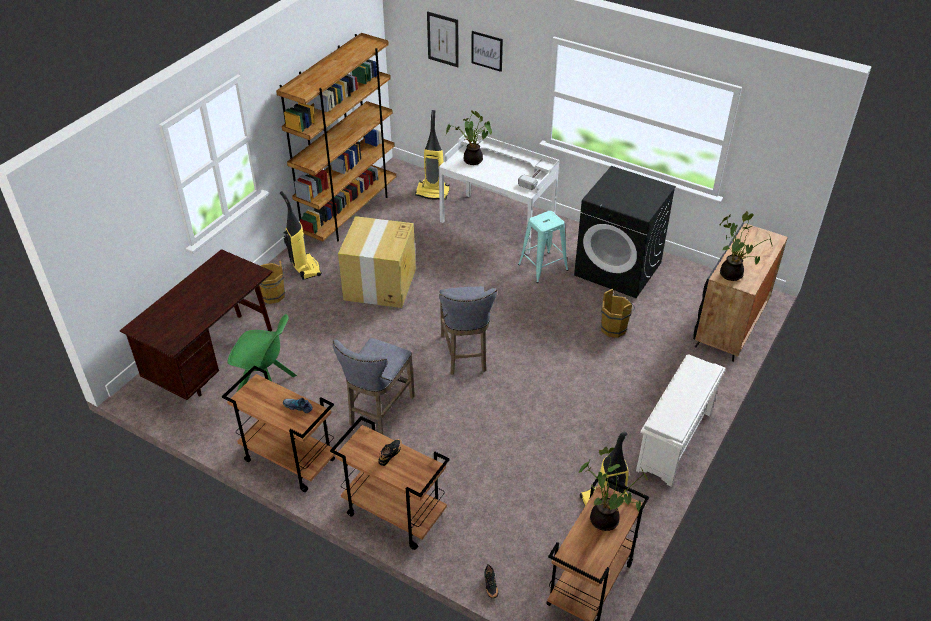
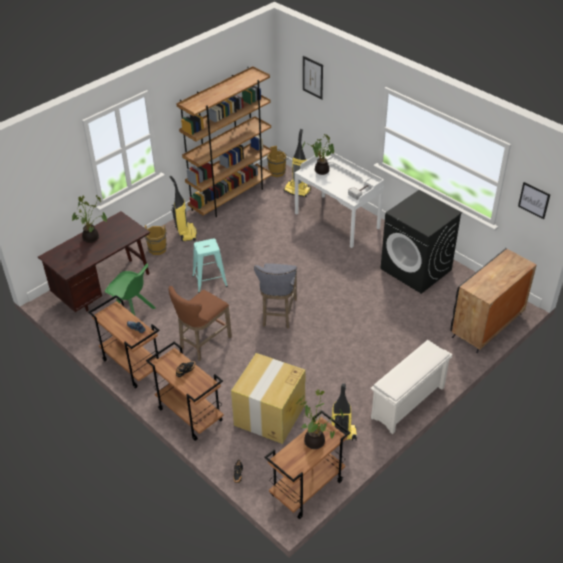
camera: 15 degrees right, 0 degrees up
(378, 412) = (202, 343): grey stool -> brown stool
(380, 285) = (235, 253): cardboard box -> cardboard box (269, 415)
(487, 51) = (341, 90): picture -> picture (534, 200)
(543, 267) = (359, 259): turquoise stool -> turquoise stool (209, 281)
(615, 328) = (396, 313): brown bucket -> brown bucket (278, 172)
(733, 274) = (480, 286): potted plant -> potted plant (92, 238)

